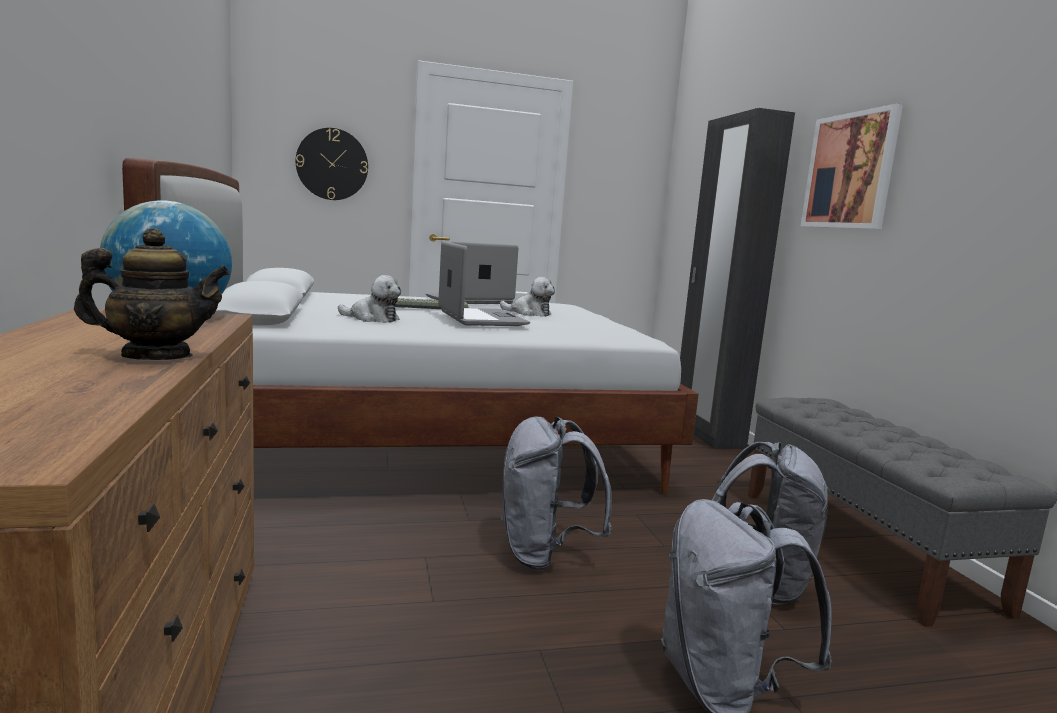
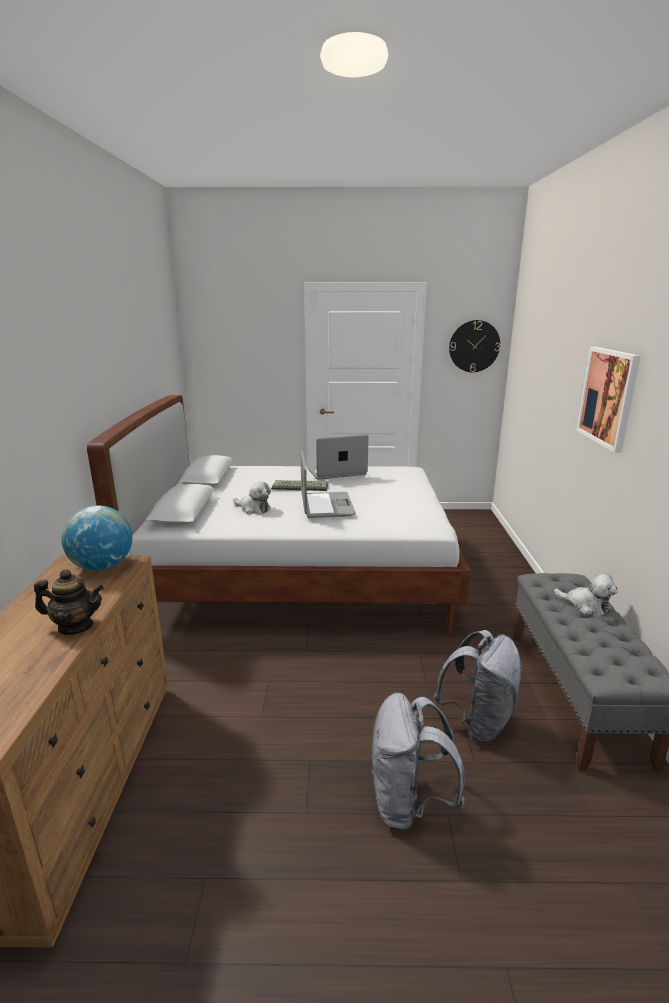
camera: 15 degrees right, 10 degrees up
(332, 164) = (249, 364): wall clock -> wall clock (474, 346)
(529, 313) = (371, 489): plush toy -> plush toy (586, 605)
(544, 554) = (342, 684): grey backpack -> none
(707, 434) = (513, 571): black wardrobe -> none

